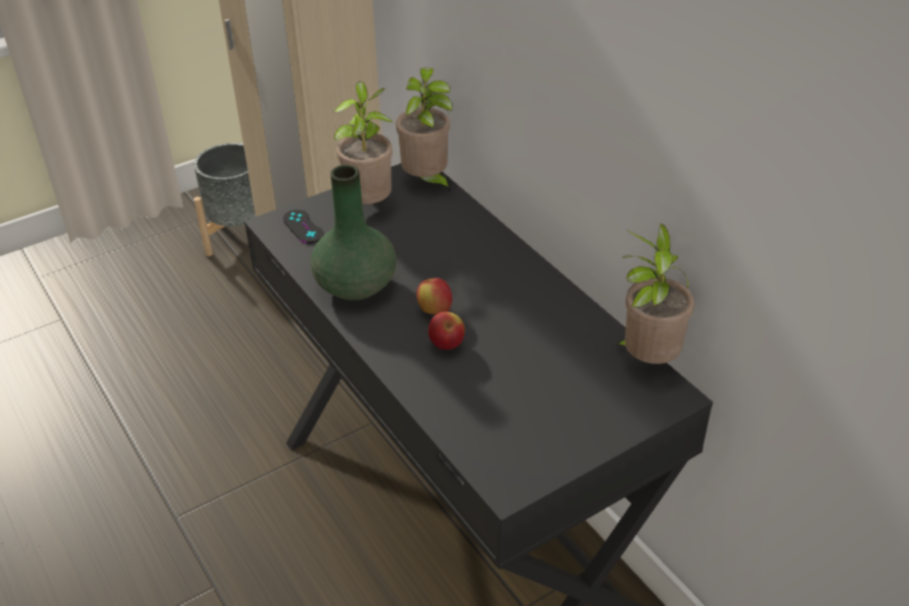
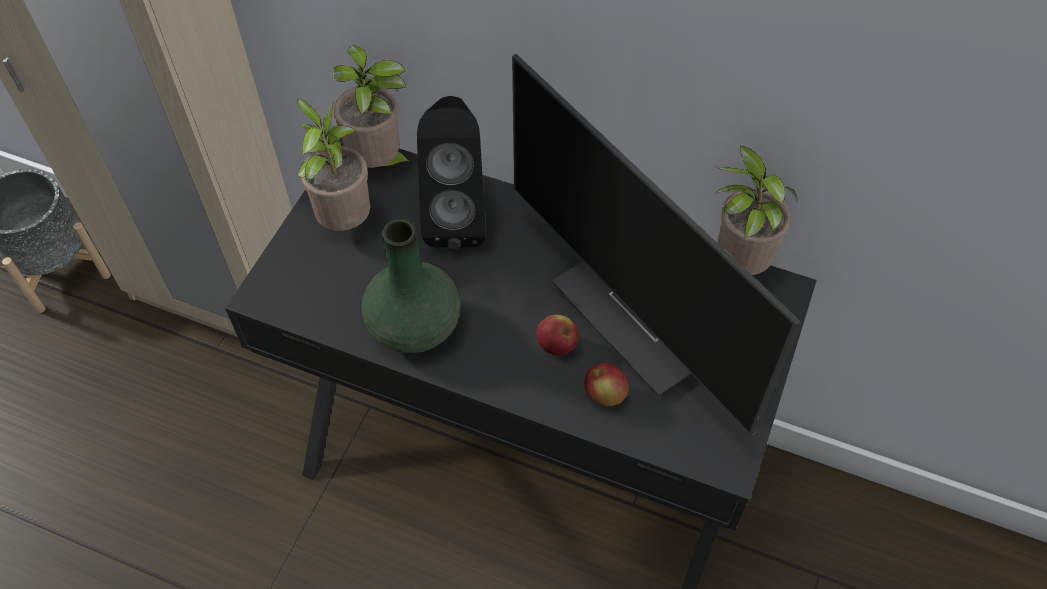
camera: 35 degrees left, 15 degrees up
(303, 227) = (297, 283): black game controller -> none
(434, 310) = (514, 313): apple -> apple (605, 395)
(450, 235) = (456, 217): none -> black speaker
(537, 358) = (647, 315): none -> monitor

